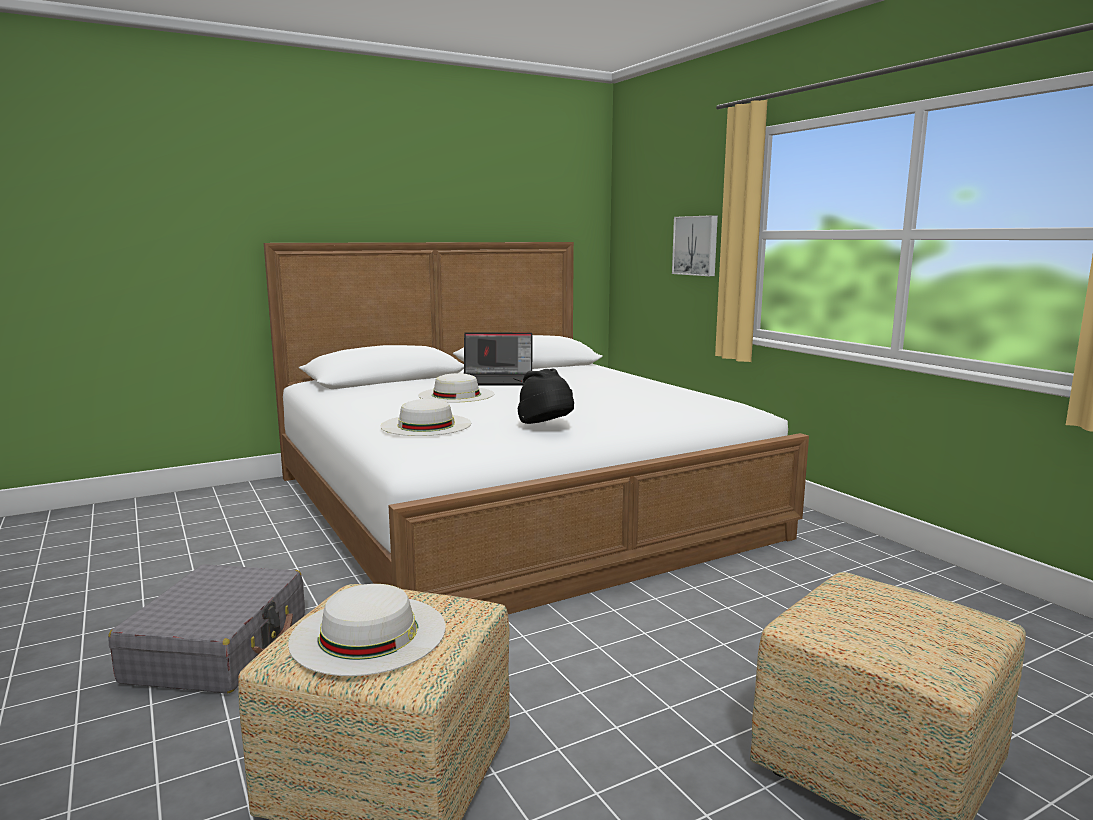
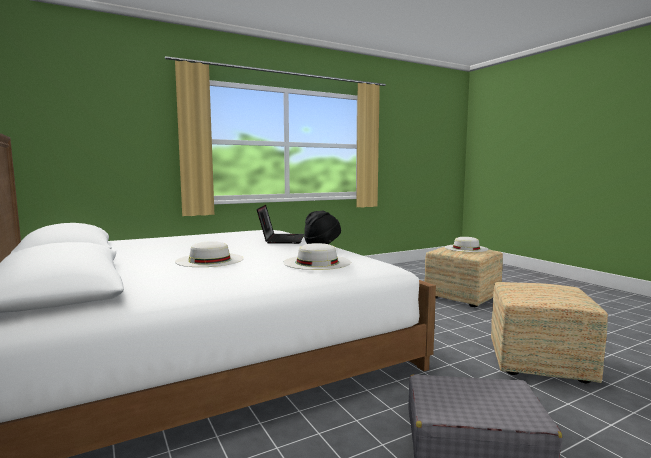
camera: 90 degrees left, 5 degrees down
(369, 633) = (554, 291): white hat -> white hat (466, 248)
(498, 380) = (156, 253): laptop -> laptop (281, 239)
(696, 245) = (137, 146): picture -> none

